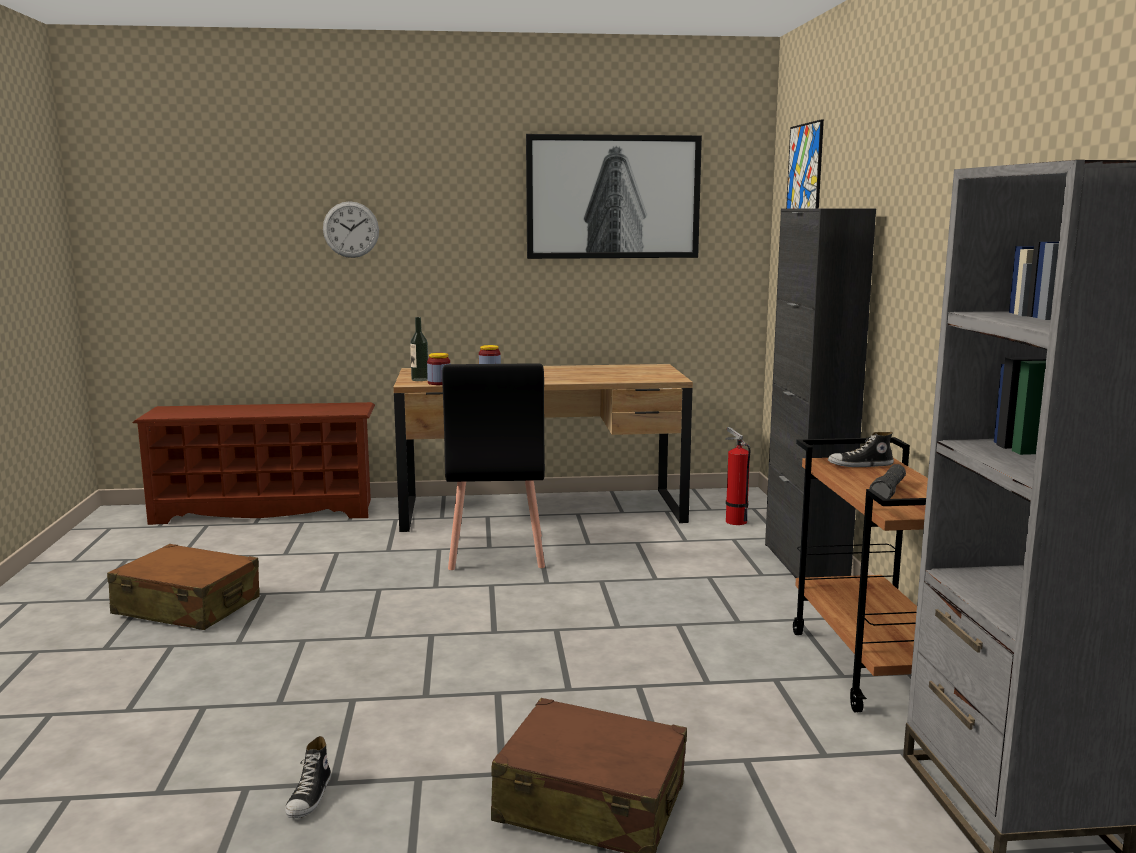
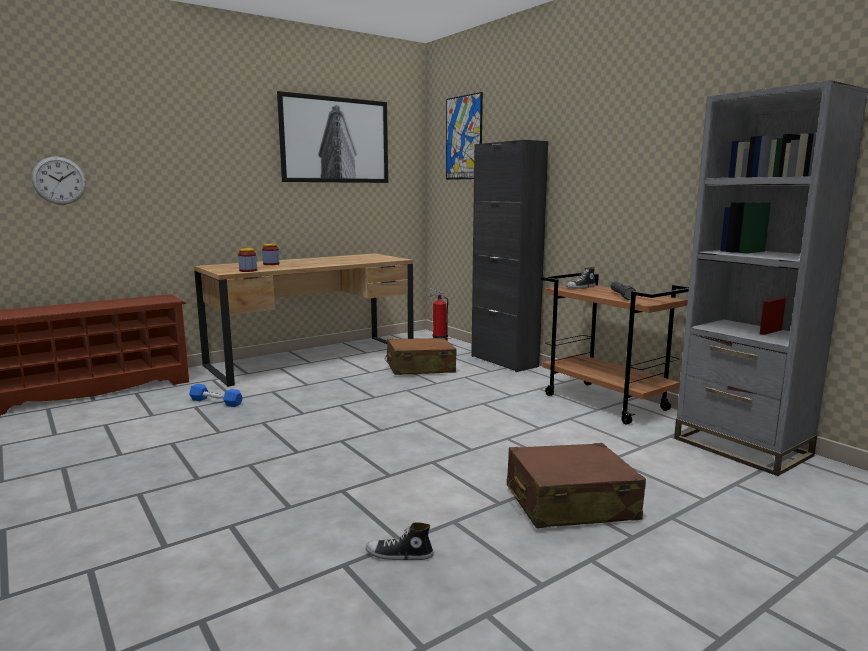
camera: 30 degrees left, 0 degrees up
(187, 607) = (114, 465): brown suitcase -> brown suitcase (420, 368)
(310, 797) = (399, 555): shoe -> shoe turned 120 degrees clockwise
(351, 229) = (145, 157): wall clock -> wall clock (59, 180)
(364, 551) = (216, 402): none -> blue dumbbell
(420, 379) = (228, 270): bottle -> none
(496, 552) = (316, 386): black chair -> none

